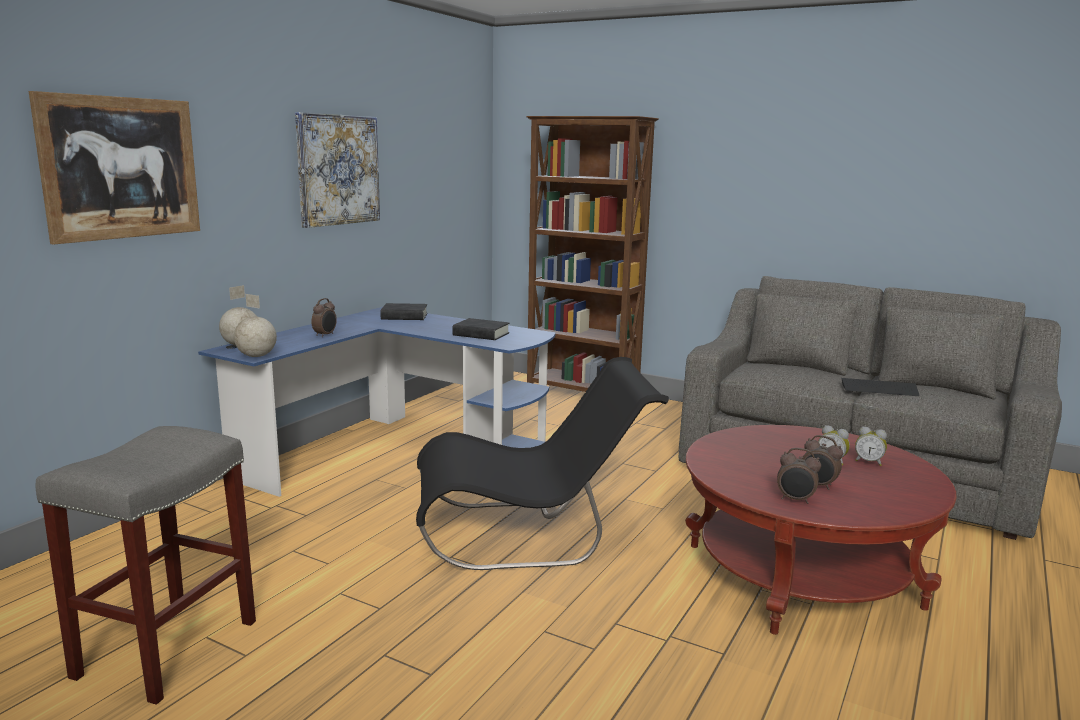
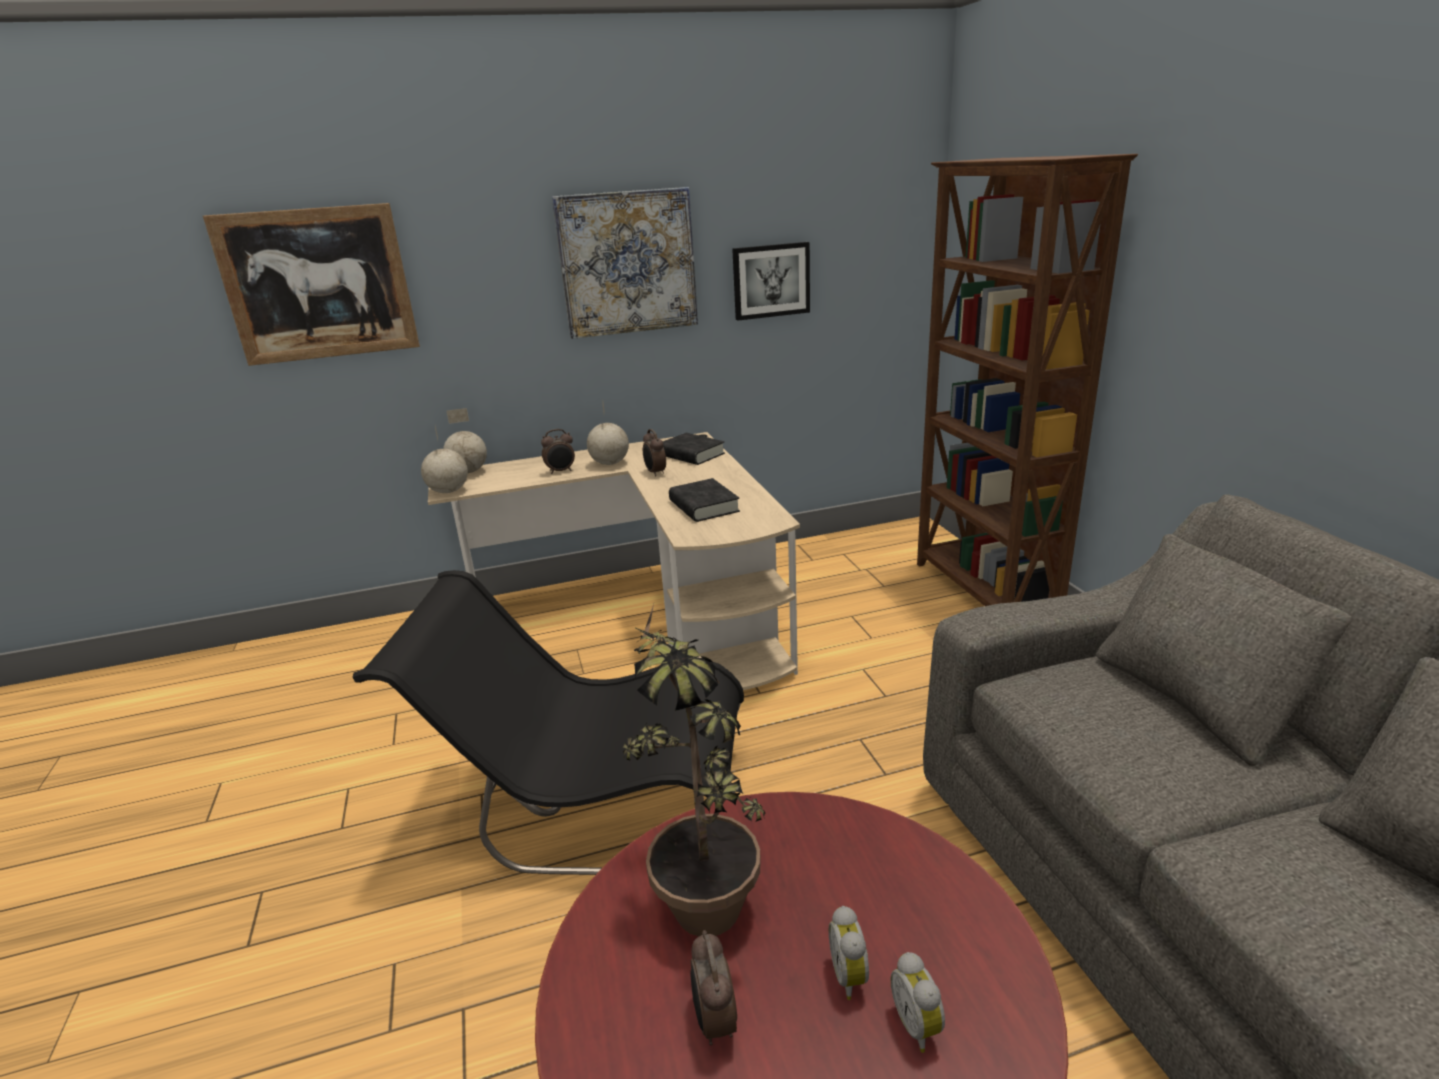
camera: 45 degrees right, 10 degrees up
(166, 650) = (187, 782): grey stool -> none
(354, 327) = (609, 463): none -> globe
(396, 450) = (648, 615): blue desk -> beige desk
(415, 190) = (771, 280): none -> picture
(531, 534) = (591, 804): black chair -> black chair turned 150 degrees clockwise
(743, 463) = (700, 889): none -> potted plant
(795, 500) = (617, 1029): alarm clock -> alarm clock (655, 473)
(879, 389) = (1250, 845): keyboard -> none

